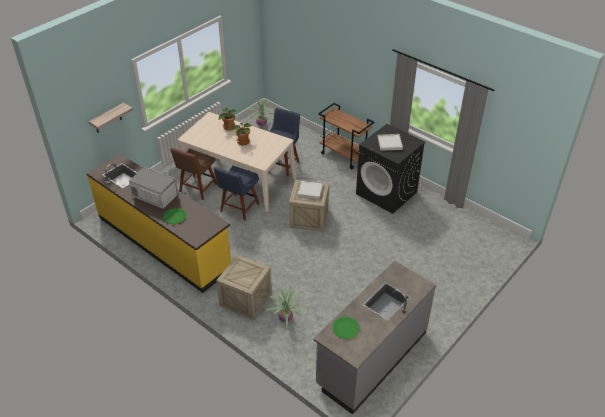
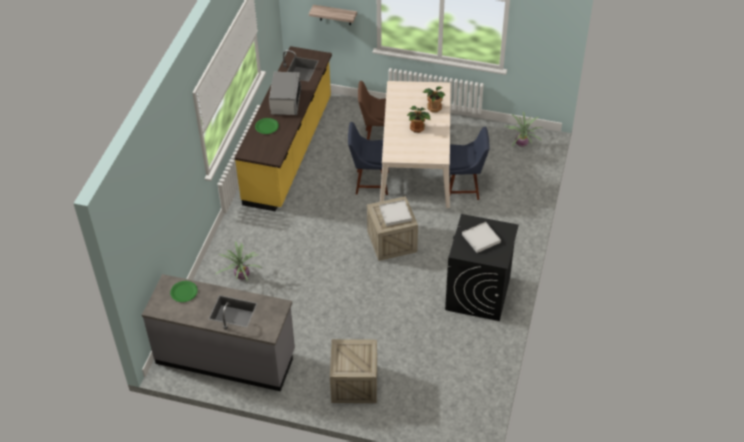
camera: 65 degrees right, 5 degrees up
(246, 299) = (251, 238): crate -> crate (354, 384)
(344, 156) = (518, 234): brown cart -> none

